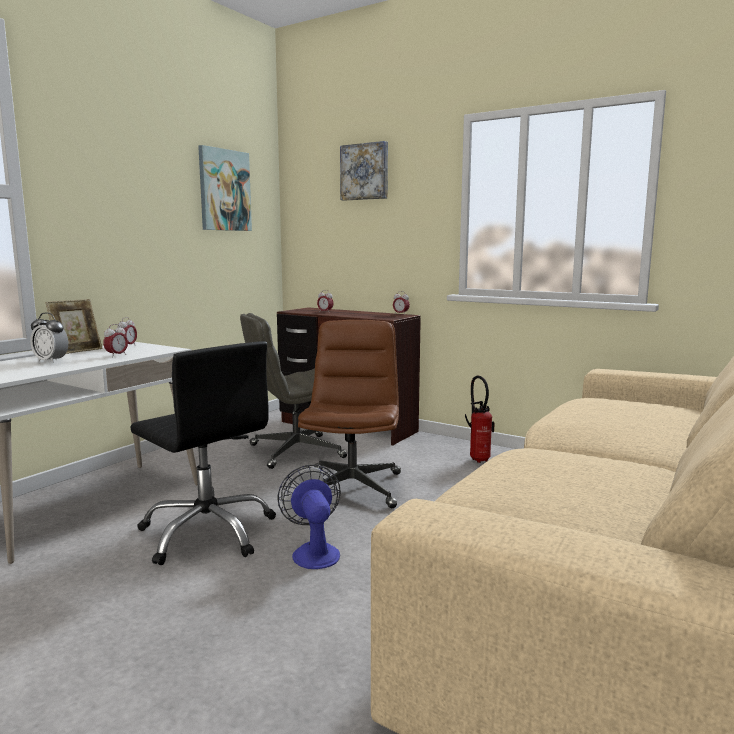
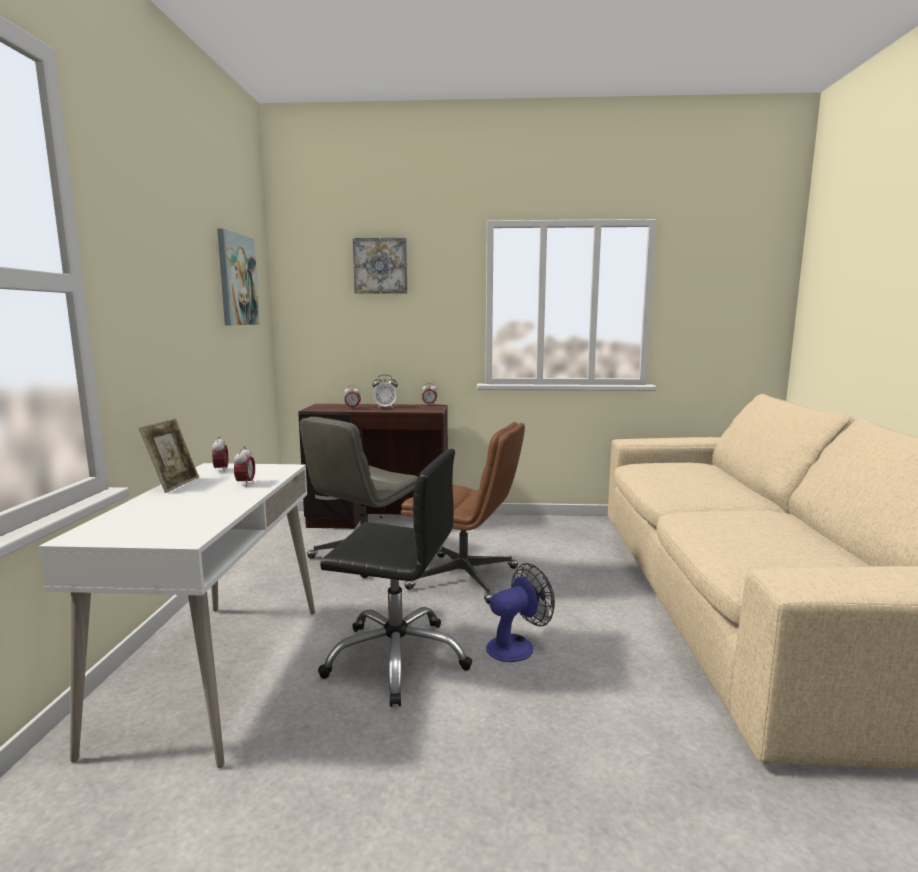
camera: 30 degrees left, 0 degrees up
(51, 361) = (181, 502): alarm clock -> alarm clock (385, 407)
(314, 551) = (517, 646): fan -> fan turned 105 degrees clockwise
(352, 487) = (465, 578): brown office chair -> brown office chair turned 135 degrees clockwise
(479, 458) = (527, 529): fire extinguisher -> none

